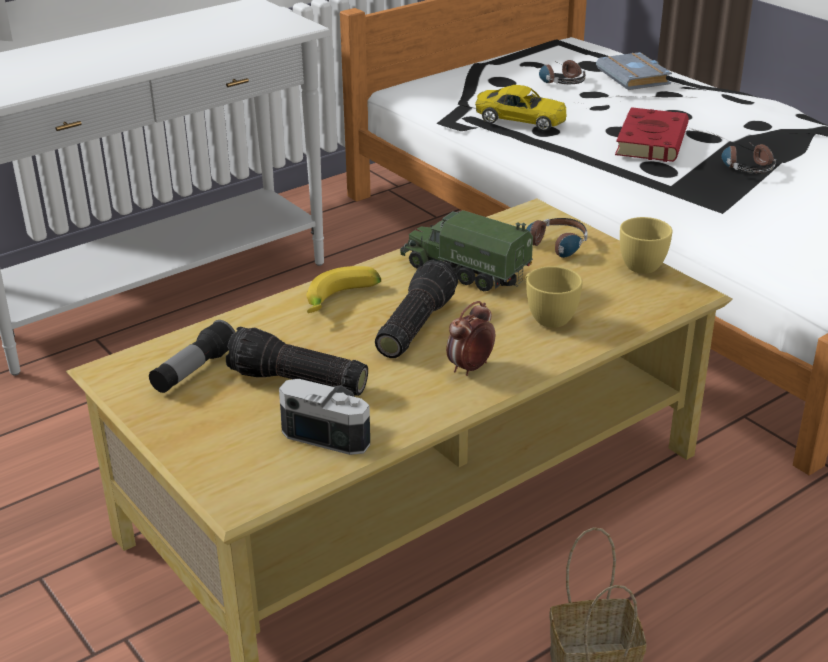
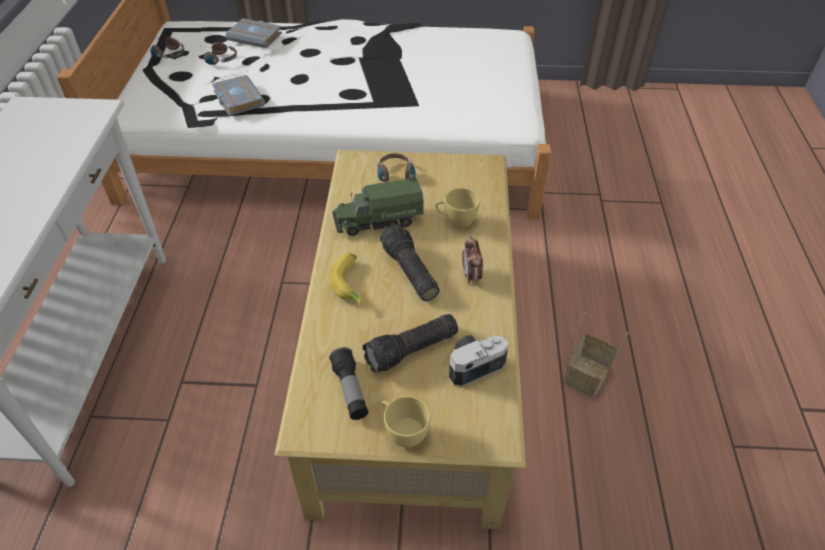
camera: 50 degrees left, 15 degrees up
(520, 119) = (237, 99): yellow toy car -> grey book
(641, 264) = (446, 160): yellow cup -> yellow cup (403, 432)
(651, 140) = (325, 77): red book -> none
(745, 166) = (388, 69): headphones -> headphones (166, 53)

